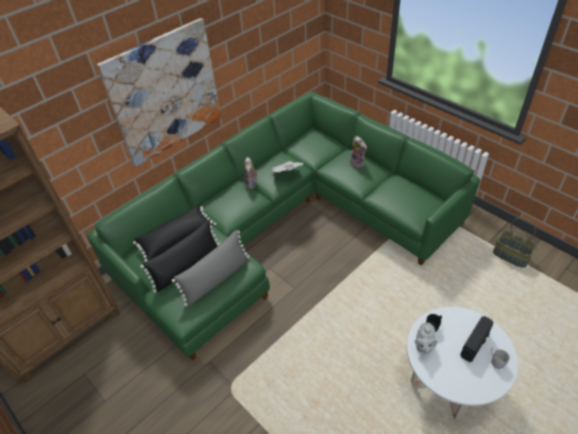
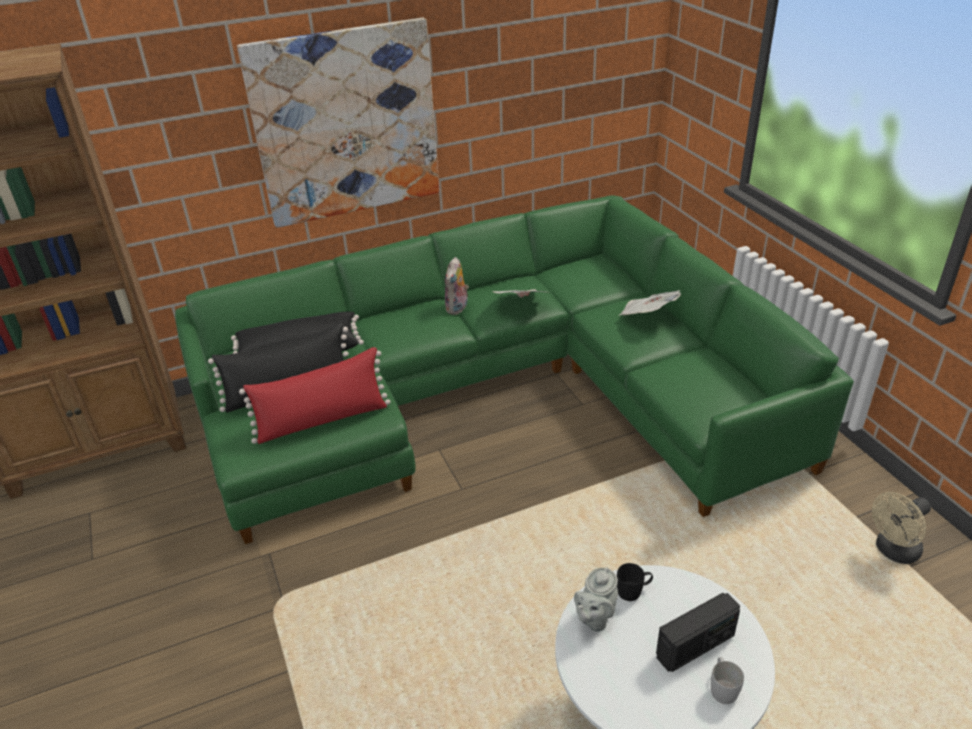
camera: 20 degrees right, 10 degrees down
(216, 279) = (322, 420): grey pillow -> red pillow
(358, 163) = (648, 316): plush toy -> newspaper
(511, 256) = (893, 551): basket -> beige fan

